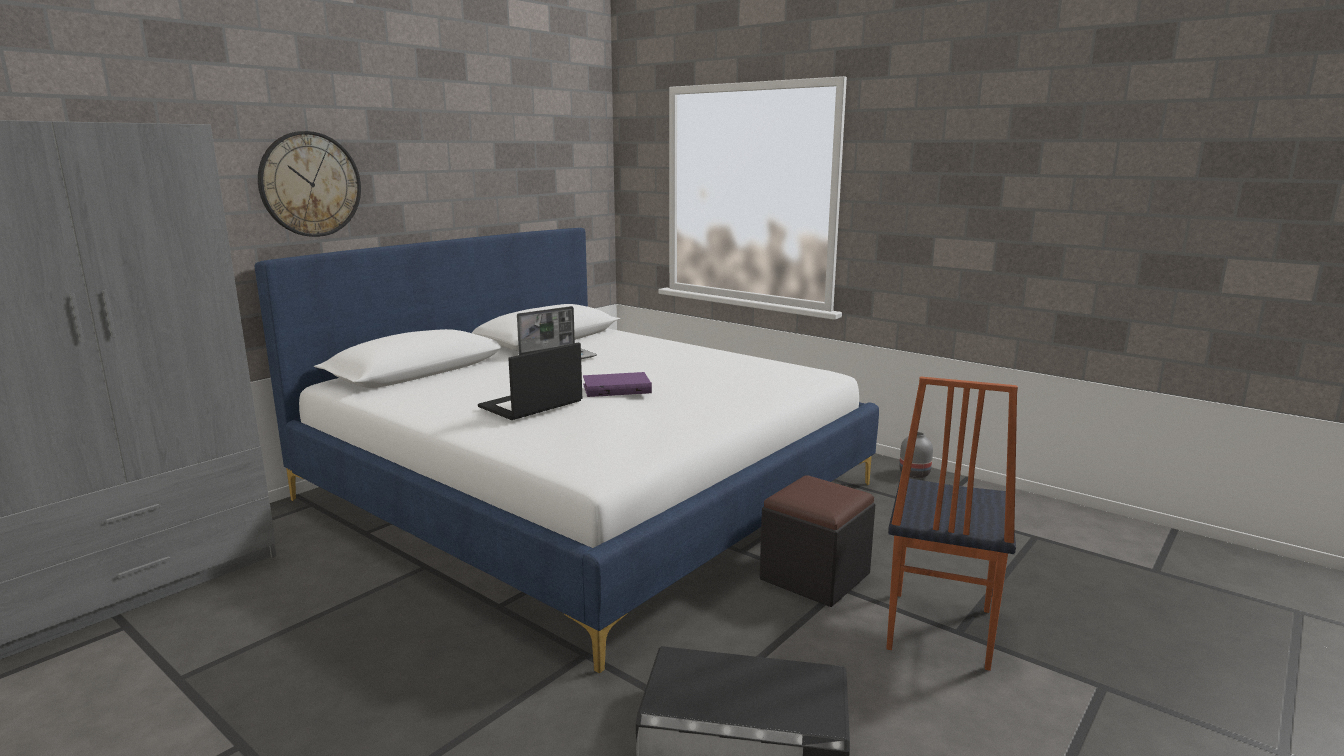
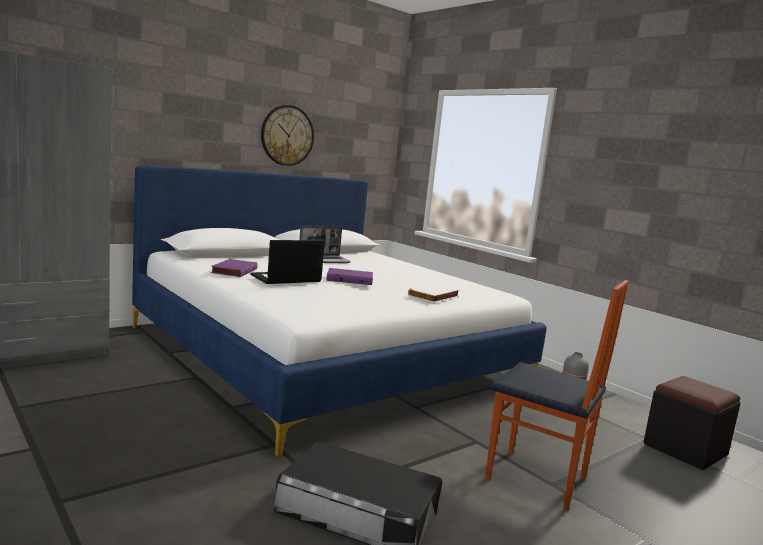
camera: 10 degrees right, 5 degrees down
(310, 184) = (180, 122): wall clock -> wall clock (287, 135)
(447, 403) = (233, 271): none -> purple book
(741, 396) = (434, 296): none -> white book
(815, 576) = (461, 431): black ottoman -> black ottoman (685, 449)
(937, 629) = (536, 479): chair -> chair turned 90 degrees counterclockwise

